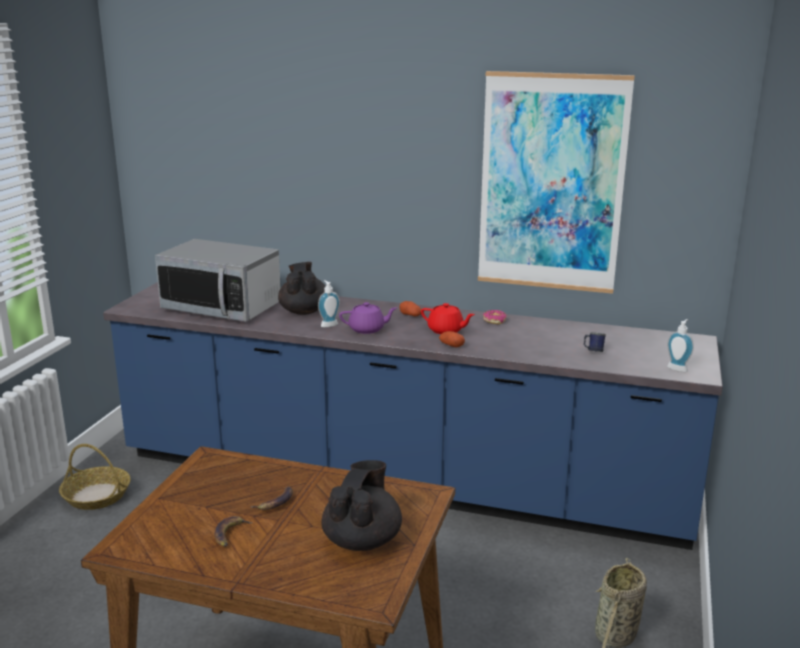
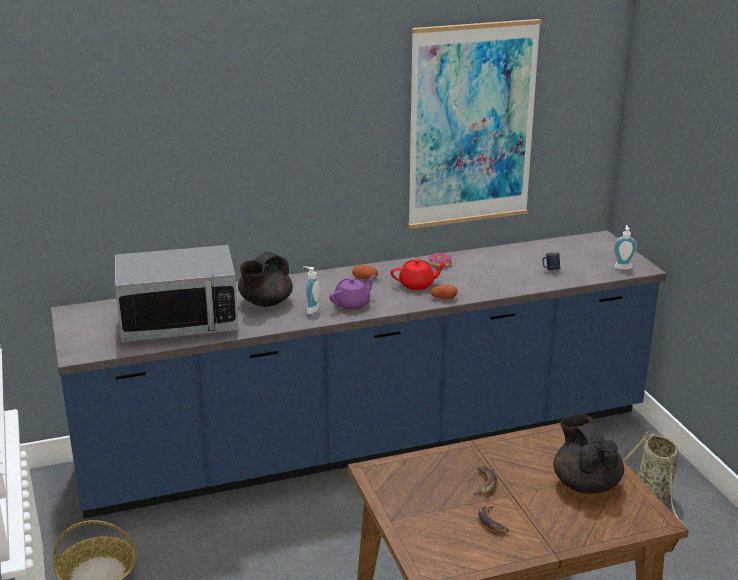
camera: 35 degrees left, 5 degrees up
(304, 311) = (265, 302): black teapot -> black teapot turned 105 degrees counterclockwise

